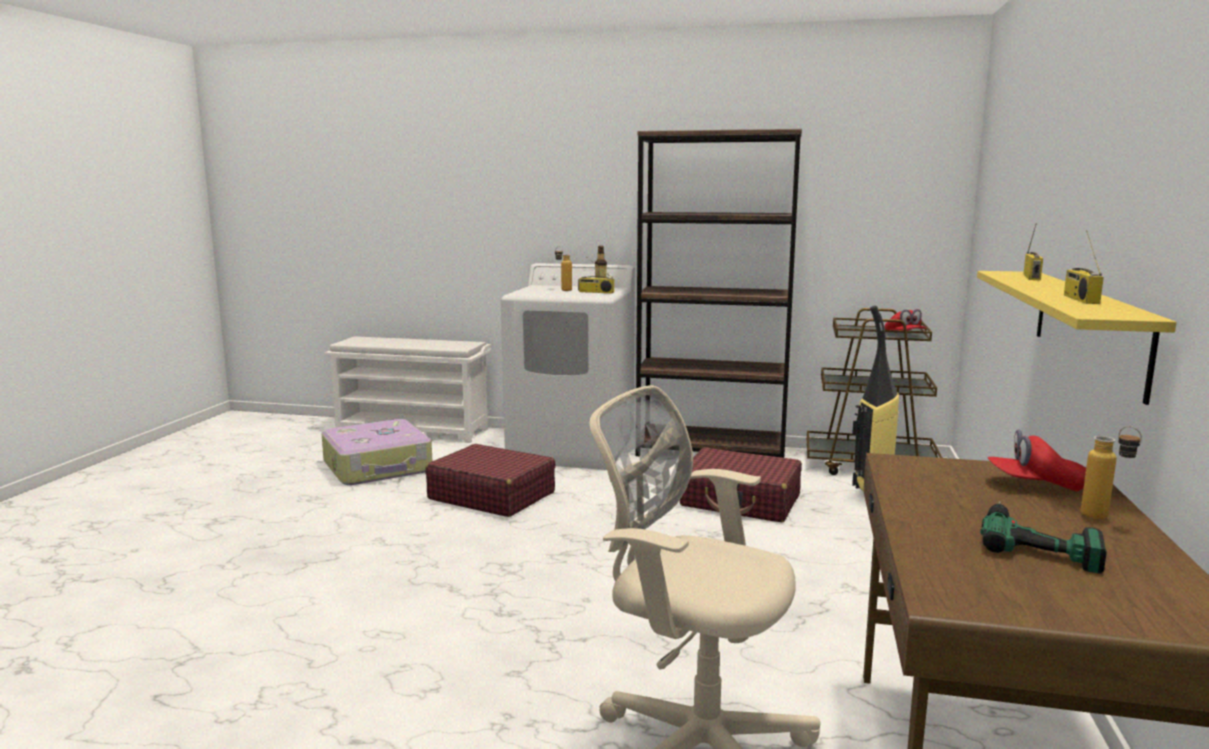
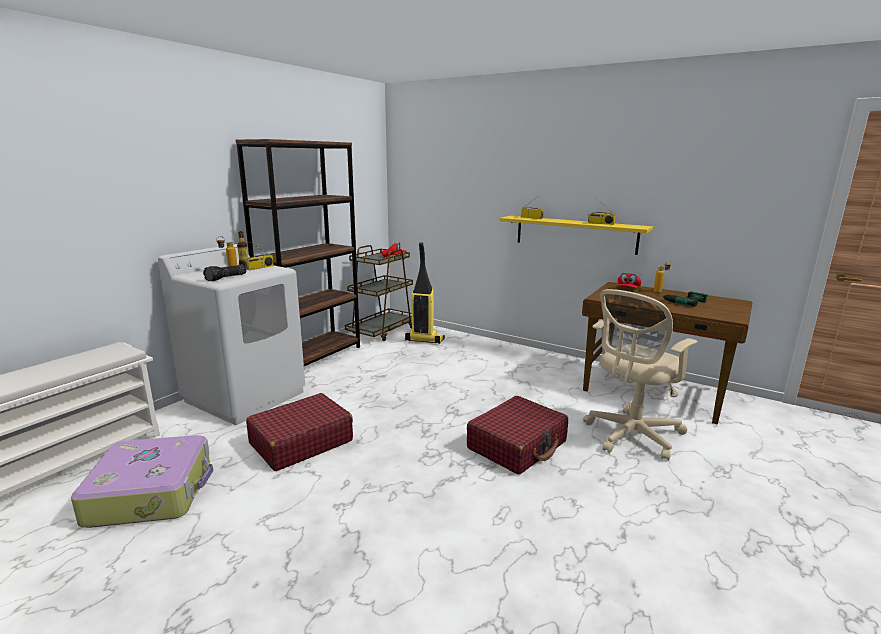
camera: 70 degrees left, 5 degrees up
(535, 292) = (226, 278): none -> flashlight
(740, 501) = (396, 368): red suitcase -> red suitcase (517, 445)

